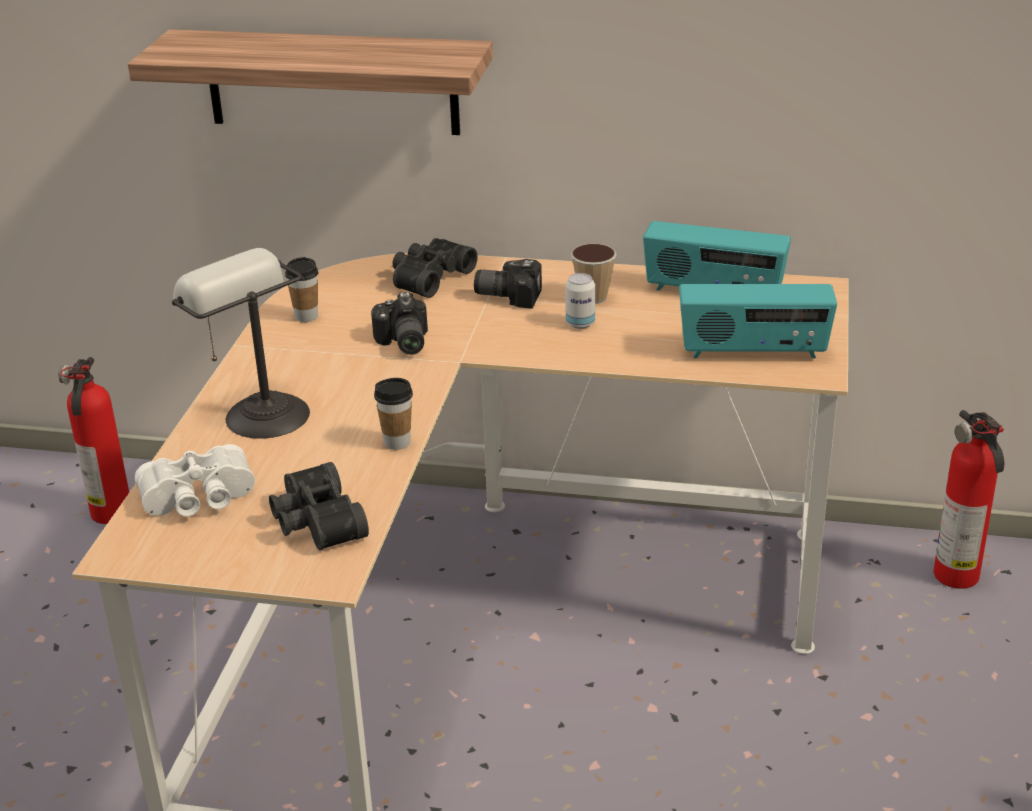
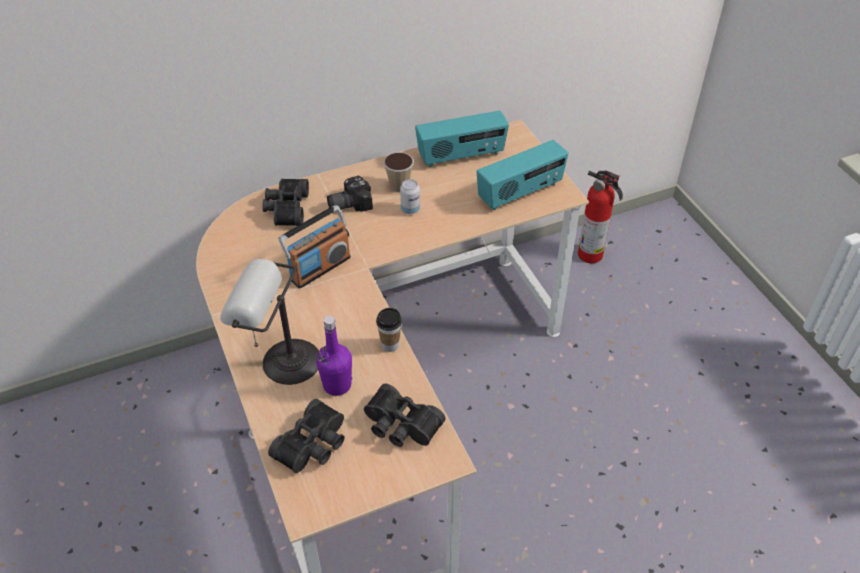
camera: 35 degrees left, 15 degrees up
(110, 514) = (82, 435): fire extinguisher -> none
(199, 500) = (314, 445): white binoculars -> black binoculars
(291, 456) = (337, 385): none -> purple bottle
(306, 316) = (237, 271): cup -> none
(332, 82) = (177, 99): shelf -> none
(402, 343) = (319, 268): camera -> radio

